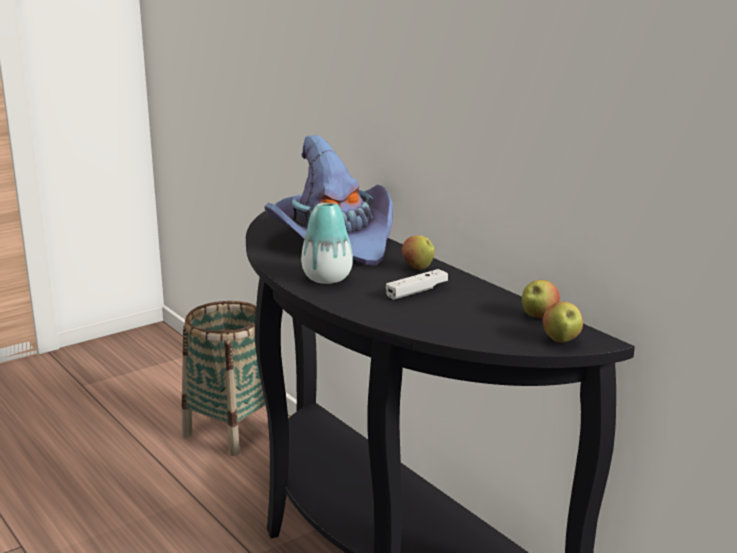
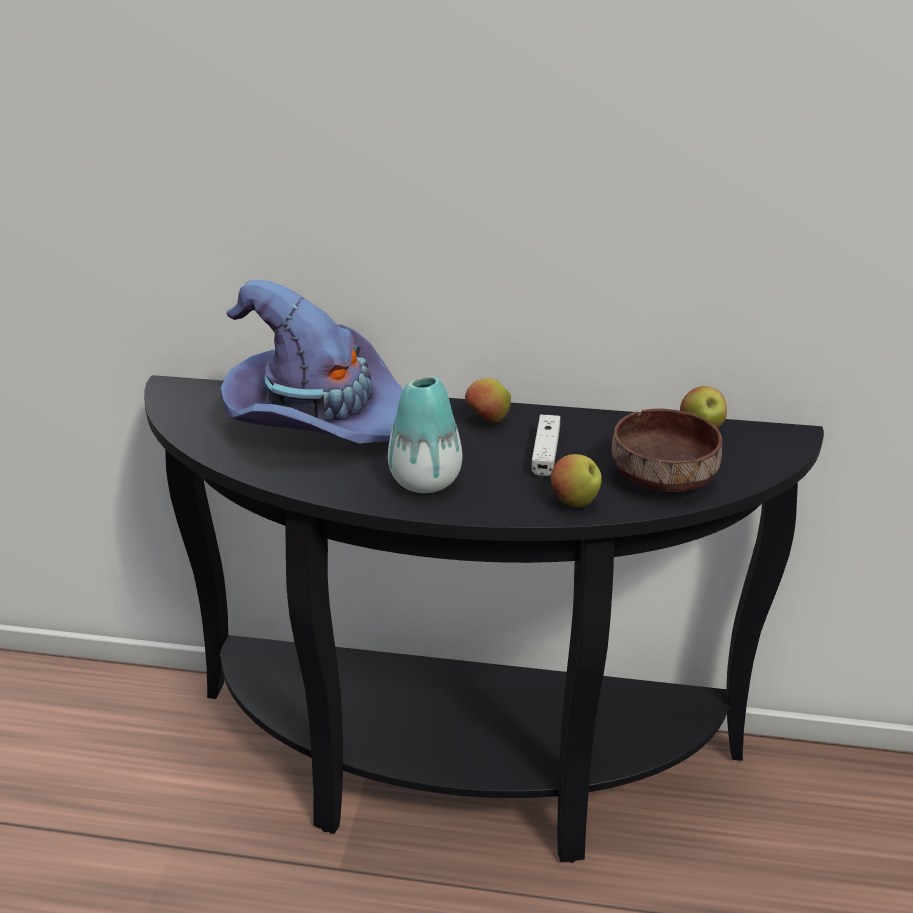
camera: 45 degrees left, 10 degrees up
(231, 431) = (102, 728): basket -> none
(458, 325) = (663, 478): none -> brown bowl
(561, 340) = (769, 450): apple -> apple (574, 502)

